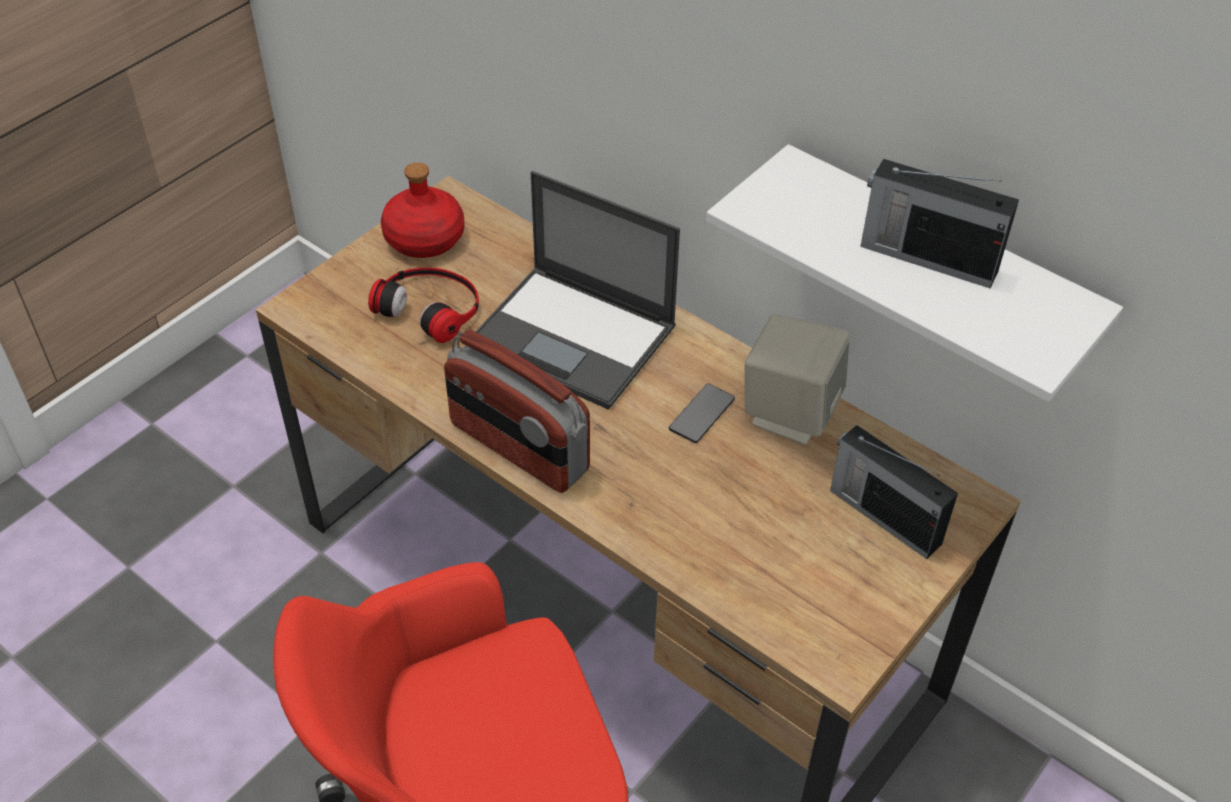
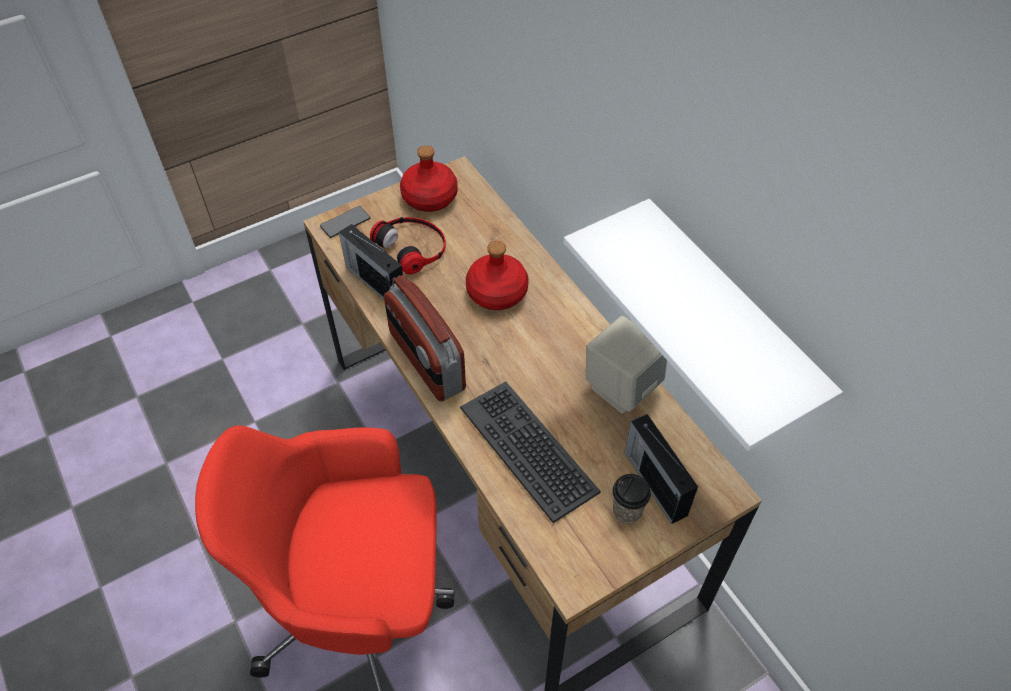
camera: 20 degrees right, 5 degrees up
(575, 337) = (498, 292): laptop -> red bottle
(701, 414) = (559, 371): phone -> phone (345, 222)
(707, 520) = (529, 449): none -> keyboard
(865, 559) = (627, 510): none -> cup
(926, 257) = (707, 312): radio -> radio (375, 282)

